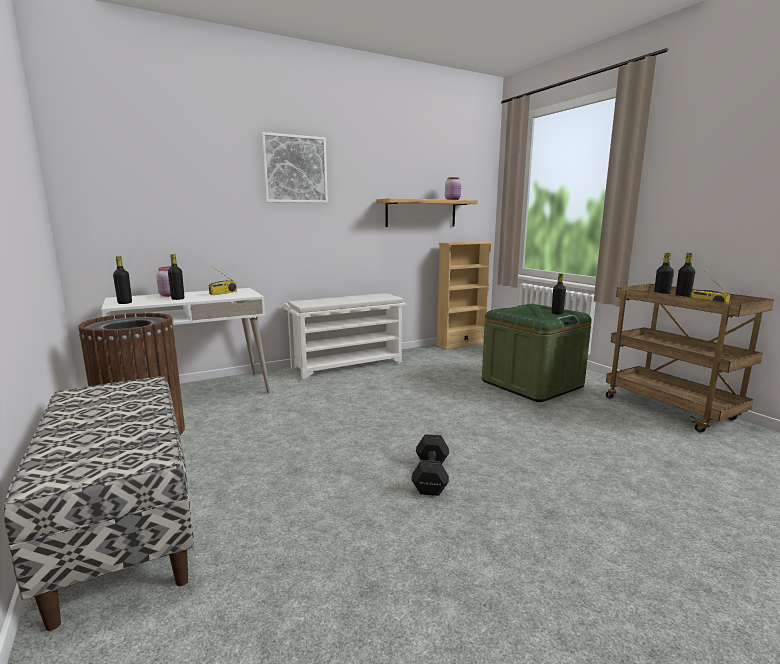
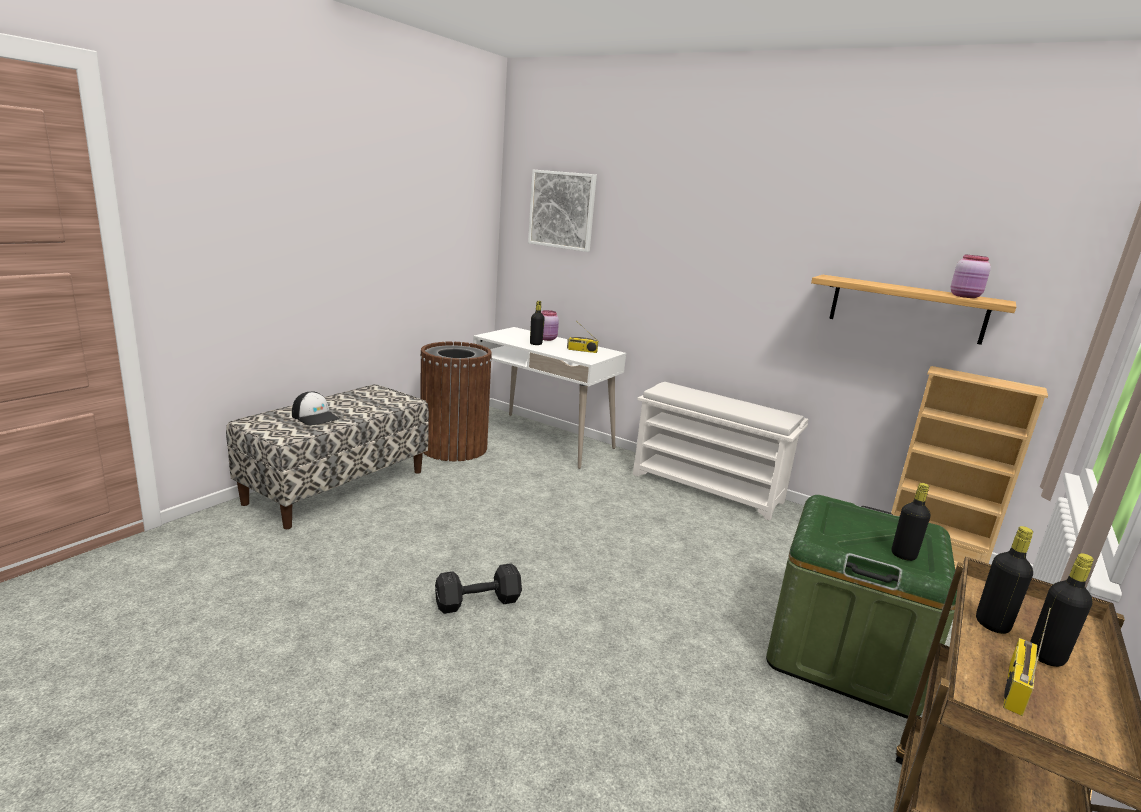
camera: 60 degrees right, 5 degrees up
(110, 433) = (316, 417): none -> cap
(125, 303) = (499, 335): black bottle -> none
(295, 169) = (708, 222): picture -> picture (562, 210)

